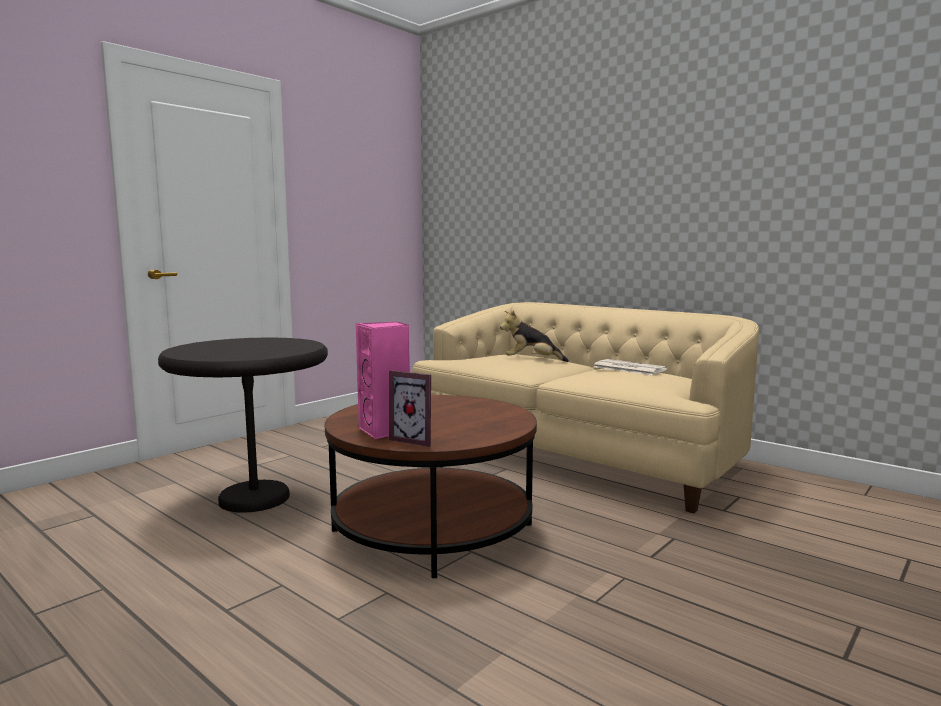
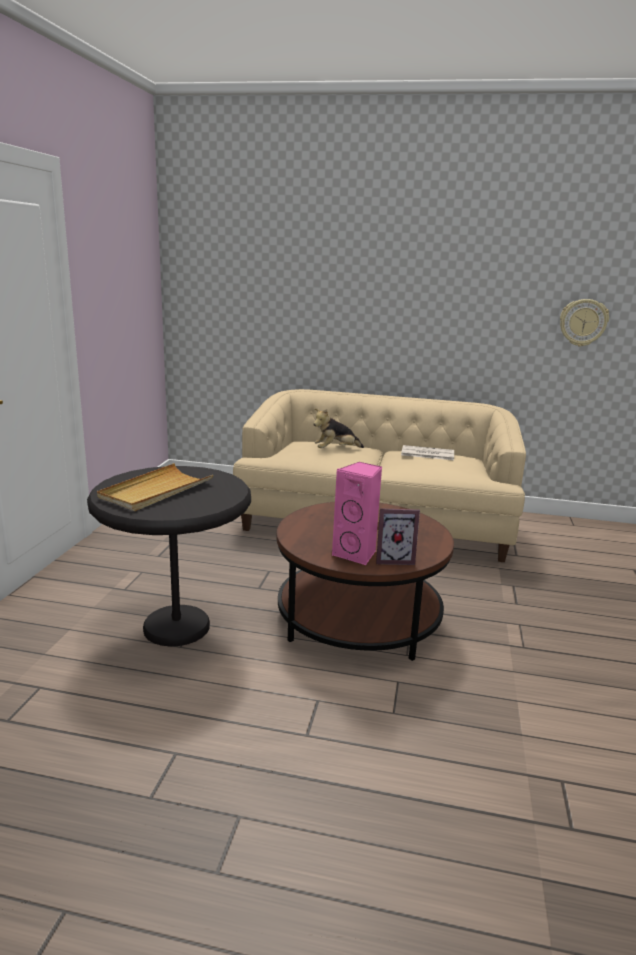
camera: 30 degrees left, 10 degrees up
(232, 347) = (156, 491): none -> beige tray
(866, 201) = (583, 322): none -> wall clock

